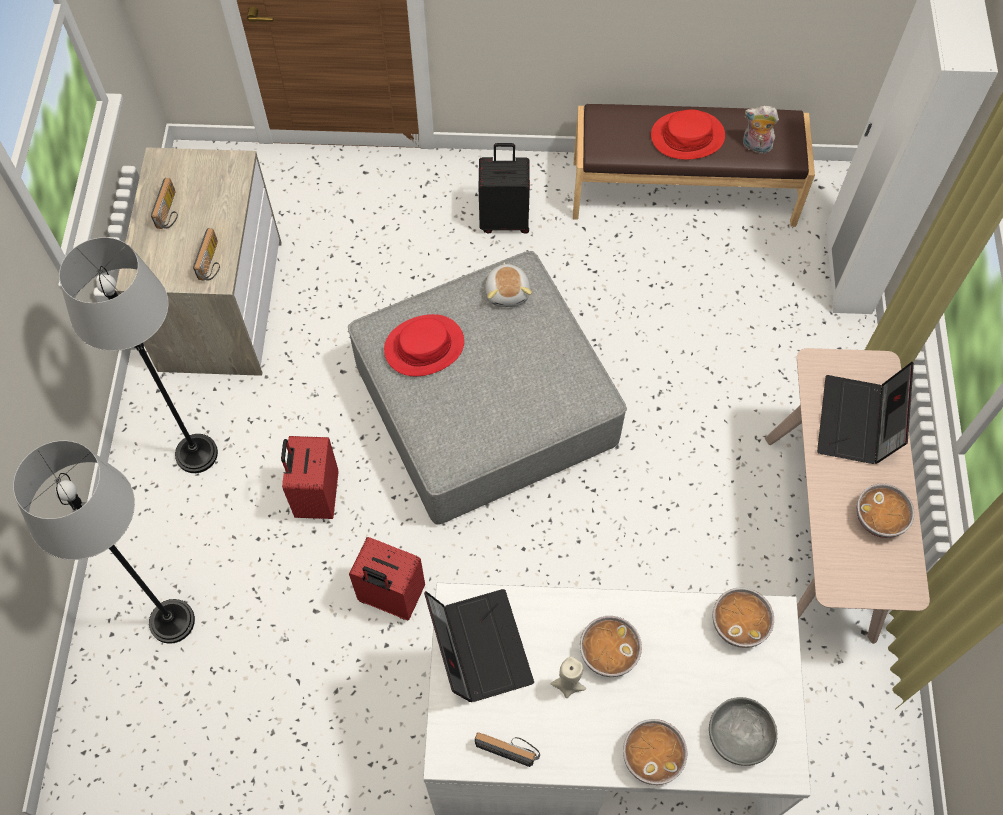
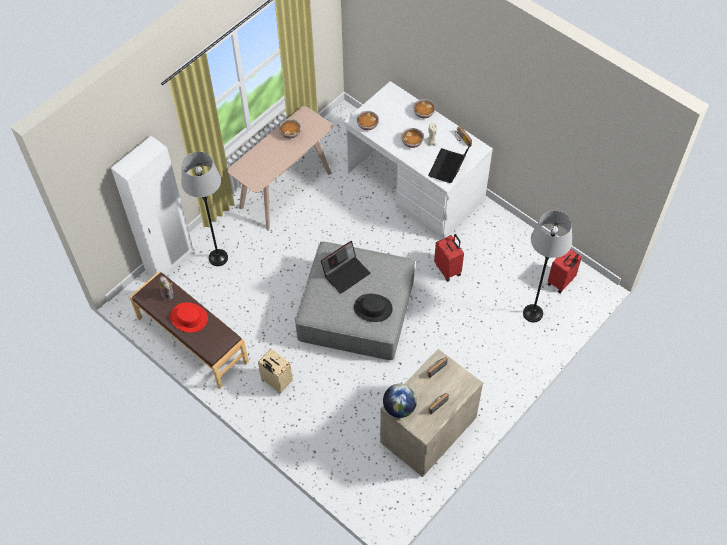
camera: 140 degrees left, 5 degrees down
(196, 454) = (483, 370): grey floor lamp -> grey floor lamp (218, 258)
(226, 169) = (399, 407): none -> globe
(316, 497) = (448, 321): red suitcase -> red suitcase (561, 282)
(424, 346) = (373, 308): red hat -> black hat
(504, 219) = (276, 382): black suitcase -> beige suitcase
(508, 292) = (322, 308): plush toy -> none
(738, 736) = (395, 103): grey bowl -> none
(858, 423) = (264, 160): laptop -> laptop (346, 273)

